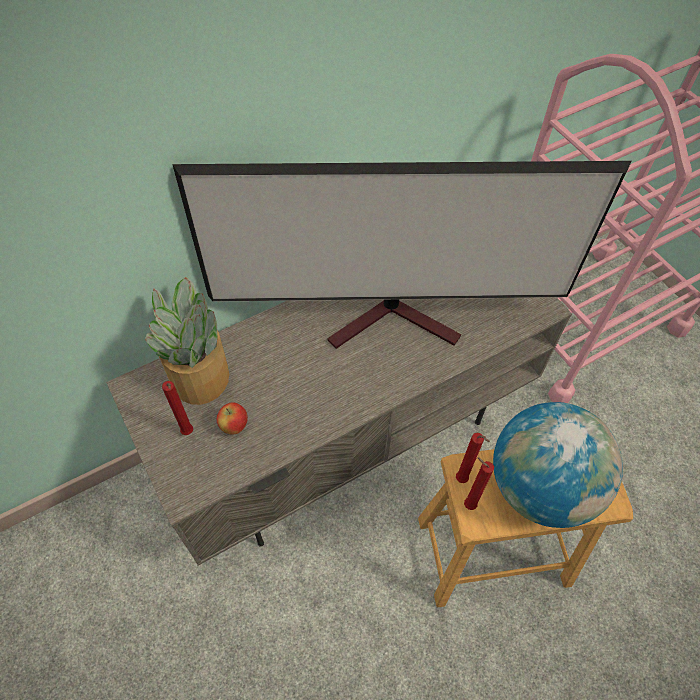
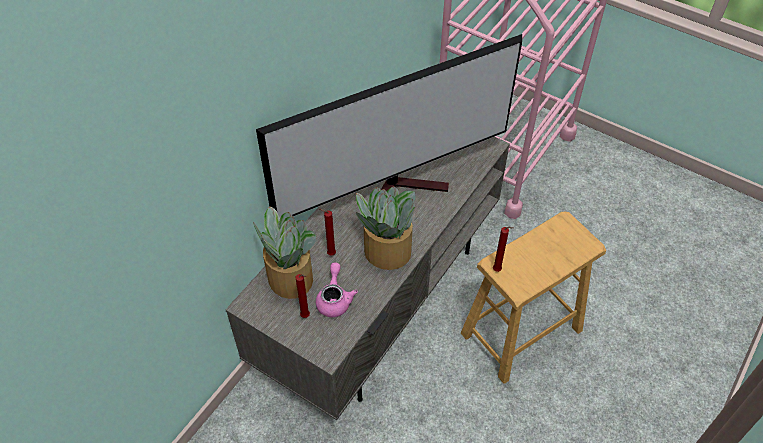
camera: 25 degrees left, 5 degrees down
(234, 426) = (334, 299): apple -> pink teapot
(333, 391) = (386, 251): none -> potted plant
(467, 504) = (508, 282): red candle -> red candle (330, 254)
(541, 487) = (545, 254): globe -> none

